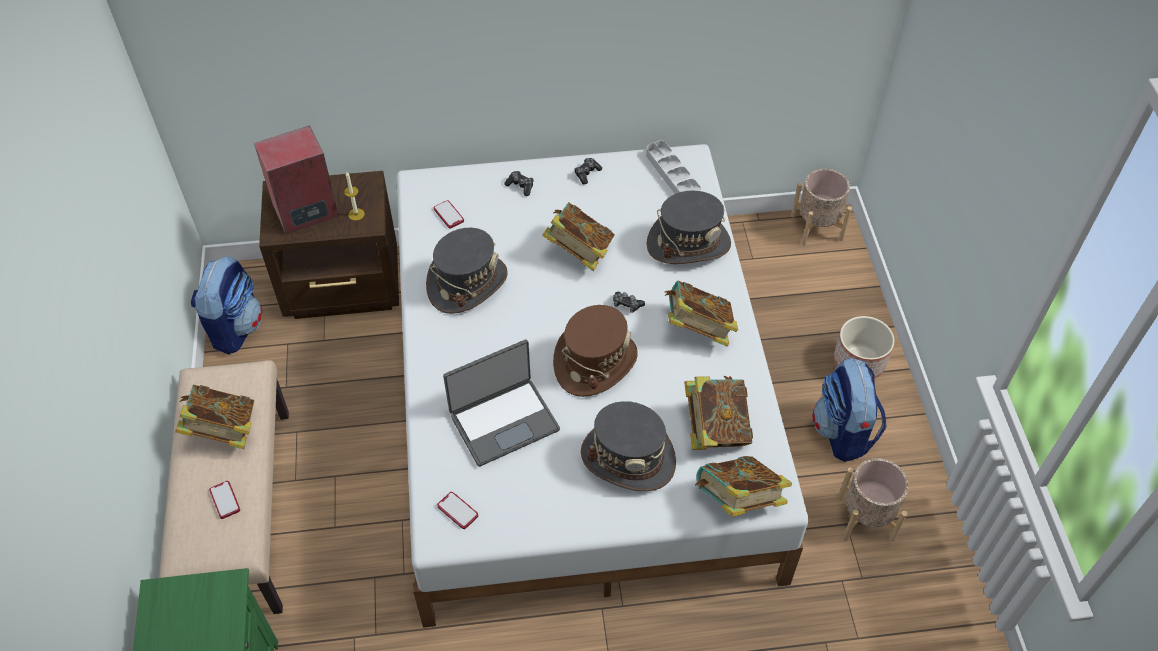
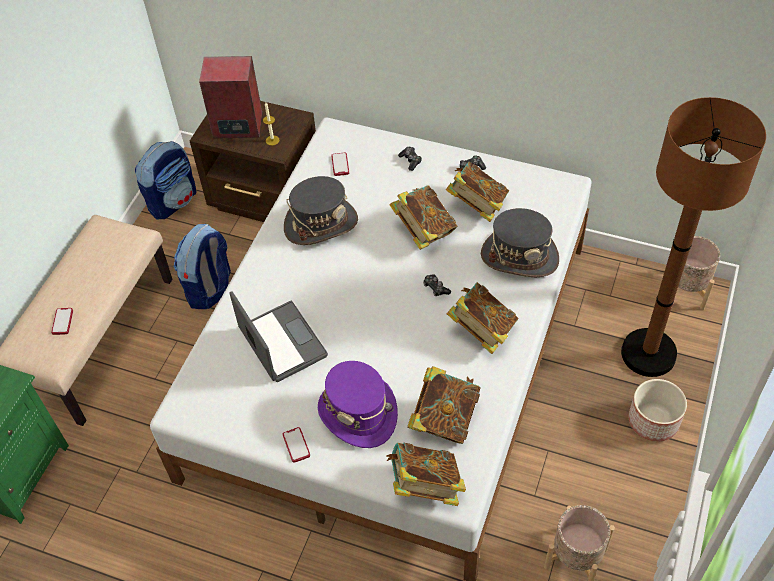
camera: 30 degrees right, 0 degrees up
(223, 431) = (91, 270): book -> book (477, 206)
(457, 511) = (204, 398): phone -> phone (296, 445)
(504, 421) = (281, 343): laptop -> laptop turned 120 degrees counterclockwise
(595, 362) = (380, 325): brown hat -> none
(628, 458) = (358, 413): grey hat -> purple hat
(672, 175) = (542, 194): grey tray -> none
(818, 300) = (648, 353): none -> brown floor lamp
(843, 432) = (600, 476): backpack -> backpack (210, 289)

